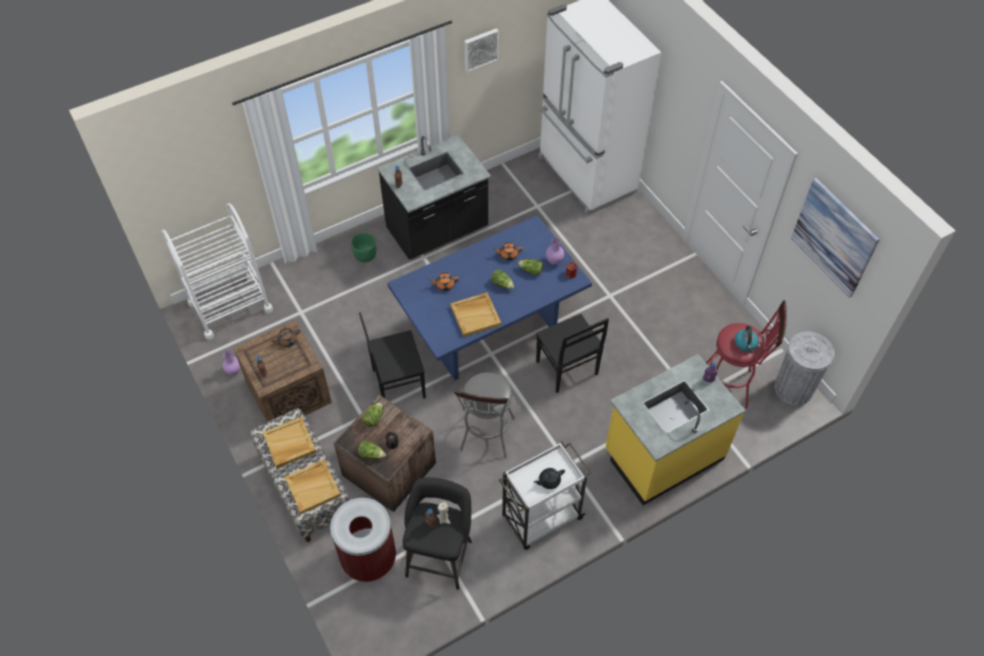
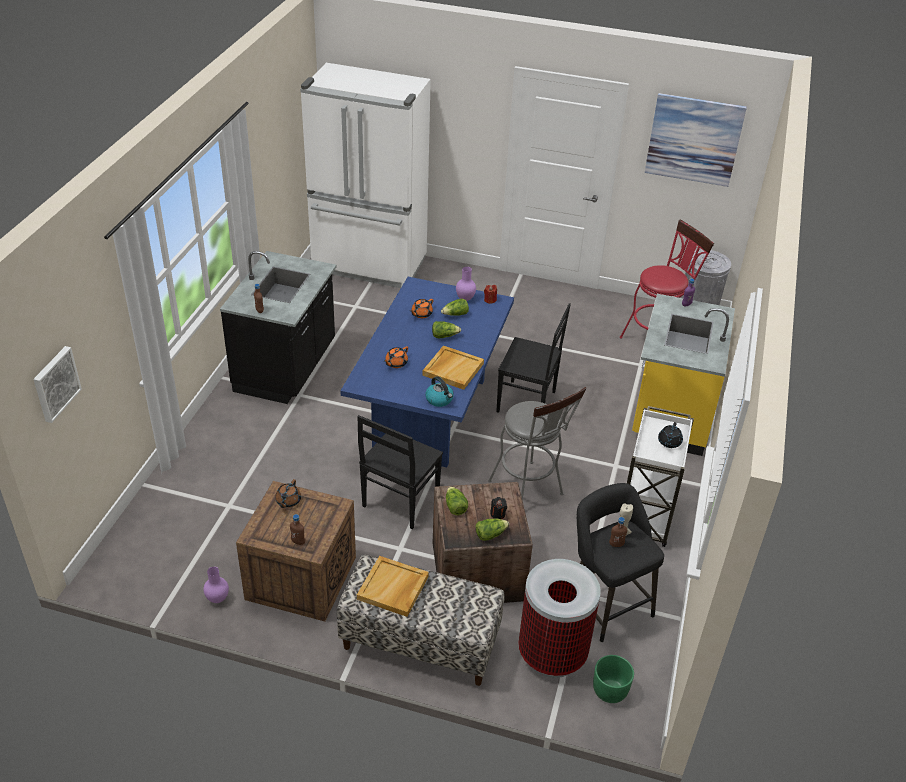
camera: 45 degrees left, 15 degrees down
(230, 307) = (142, 547): white cart -> none
(313, 487) = (463, 606): beige tray -> none
(365, 255) = (239, 424): green planter -> green planter (610, 691)
(480, 49) = (259, 143): picture -> picture (55, 383)
(745, 343) = (670, 276): kettle -> kettle (439, 399)

